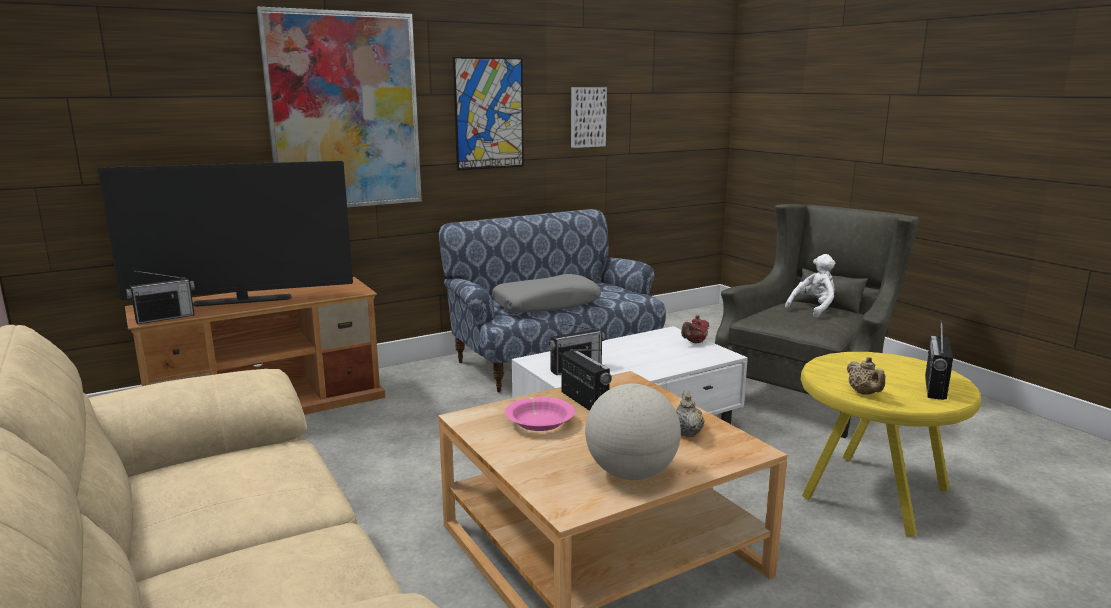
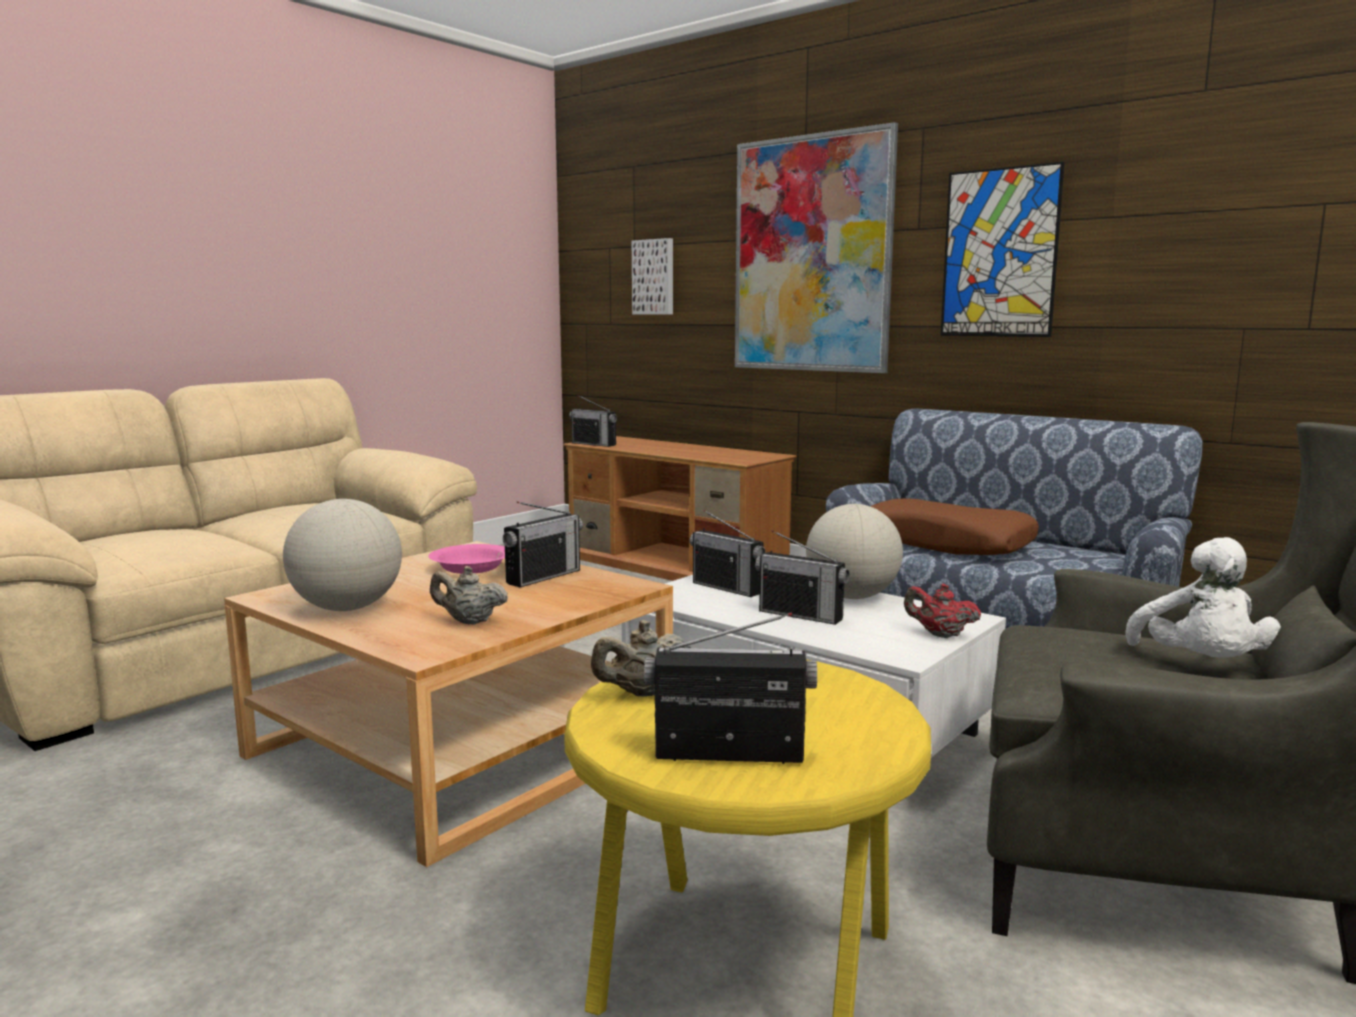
camera: 70 degrees right, 5 degrees down
(242, 301) = (663, 448): television -> none
(546, 304) = (946, 544): grey pillow -> brown pillow
(587, 117) = (1196, 255): picture -> picture (654, 277)
(618, 345) = (852, 597): none -> globe
(645, 361) = (801, 615): none -> radio
(686, 432) = (469, 621): beige teapot -> beige teapot turned 150 degrees counterclockwise
(813, 309) = (1200, 665): white plush toy -> white plush toy turned 60 degrees clockwise

